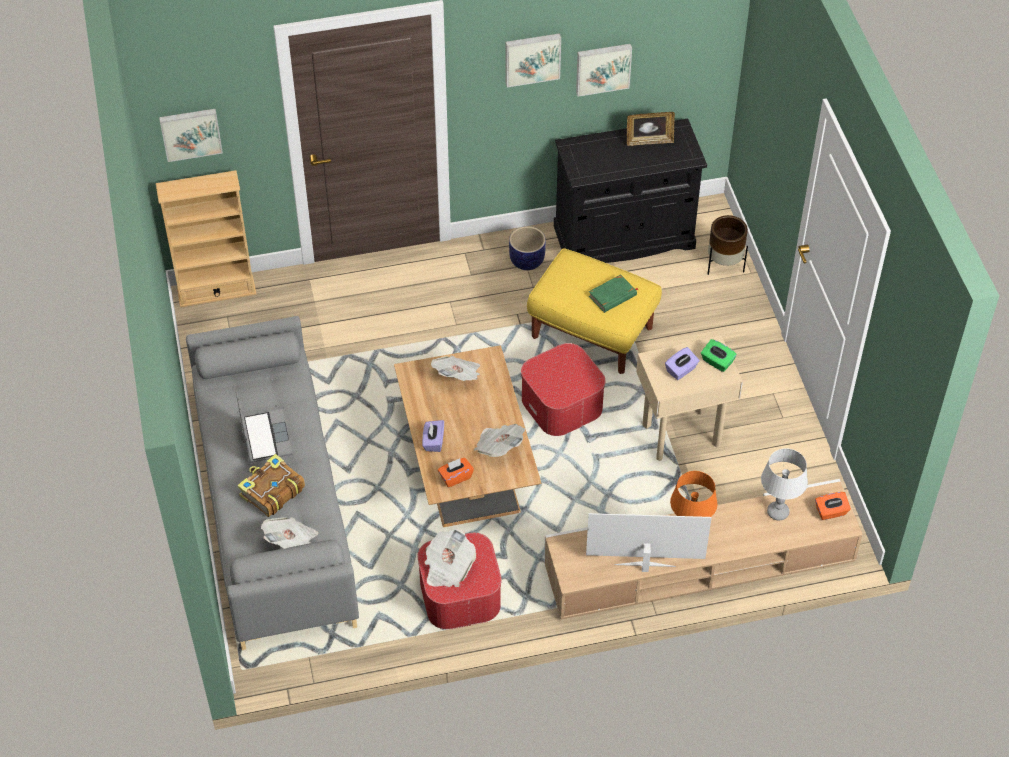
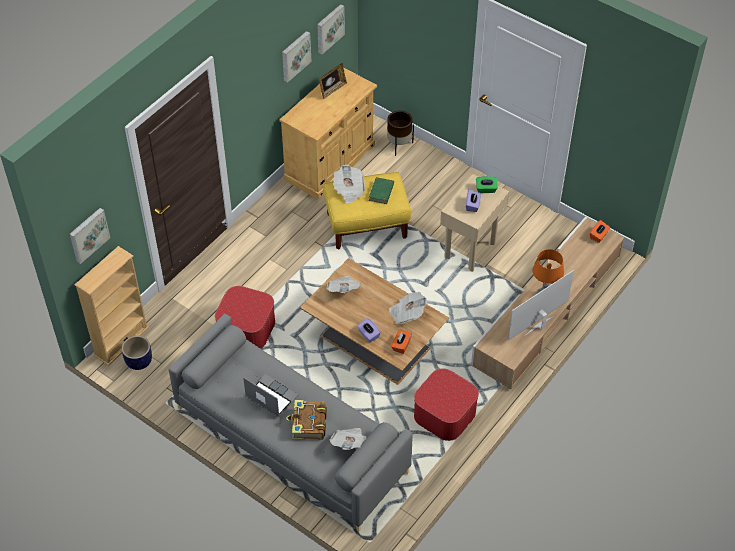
camera: 40 degrees left, 0 degrees up
(448, 567) = (440, 399): newspaper -> newspaper (349, 190)
(527, 260) = (289, 208): planter -> planter (139, 361)
(532, 58) = (260, 69): picture -> picture (329, 28)
(562, 404) = (391, 275): ottoman -> ottoman (247, 328)
(624, 237) = (330, 163): black cabinet -> beige cabinet
(777, 512) = (574, 253): grey table lamp -> none

